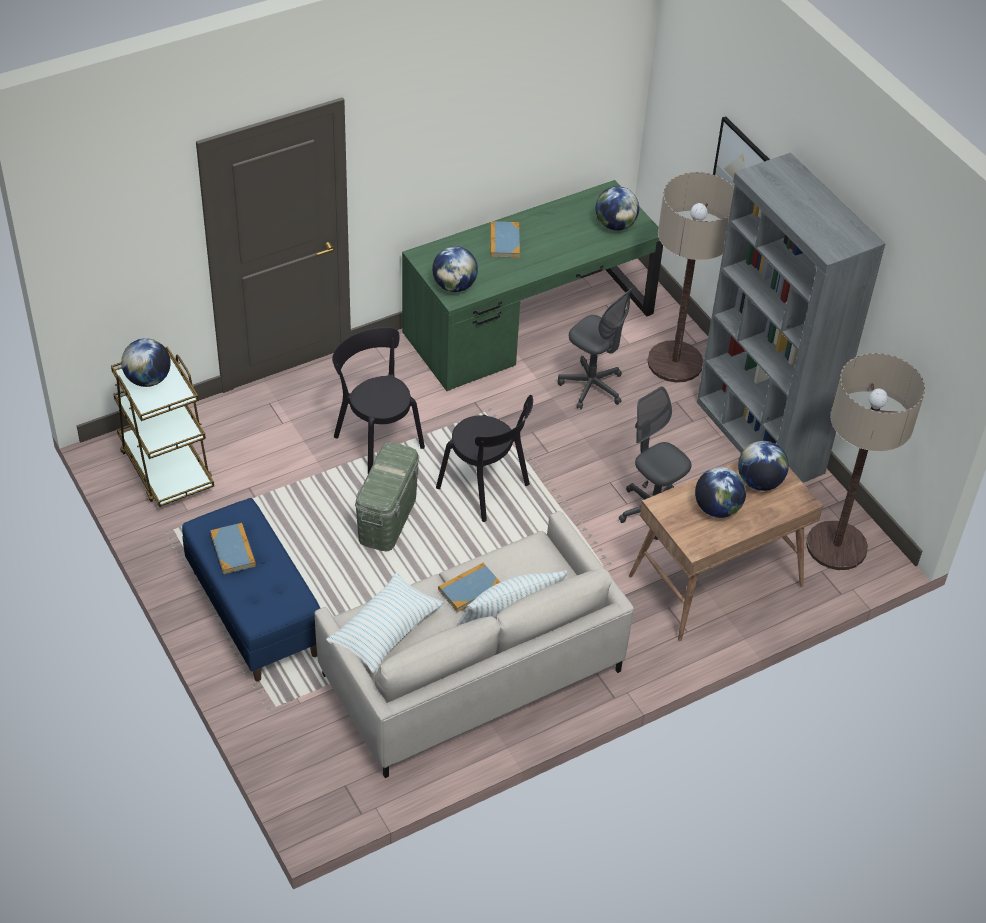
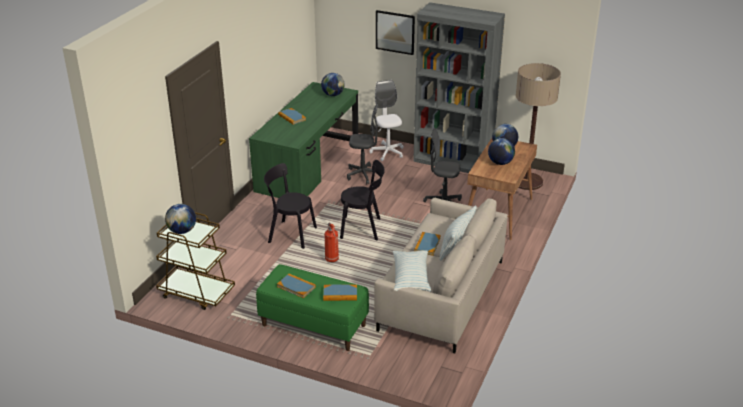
camera: 35 degrees left, 15 degrees down
(253, 612) = (313, 325): blue bench -> green bench
(274, 597) = (340, 294): none -> book
(387, 518) = (332, 260): green storage box -> fire extinguisher
(454, 286) = (289, 140): globe -> none
(675, 362) = (387, 152): floor lamp -> white office chair

